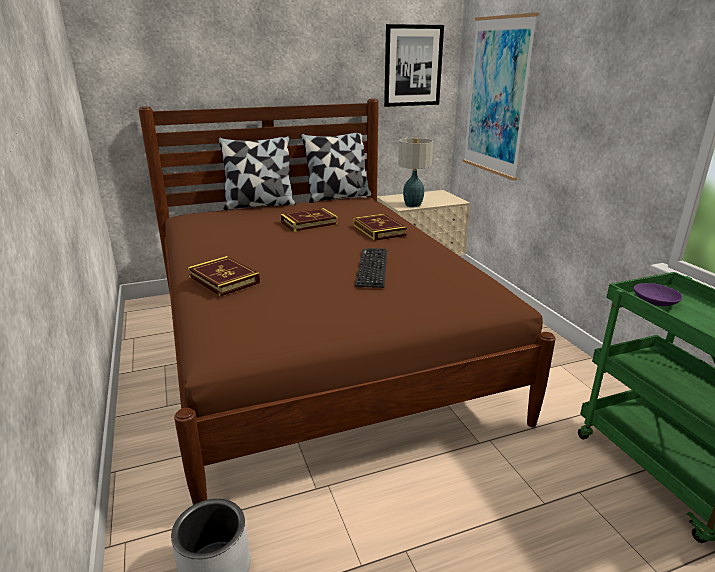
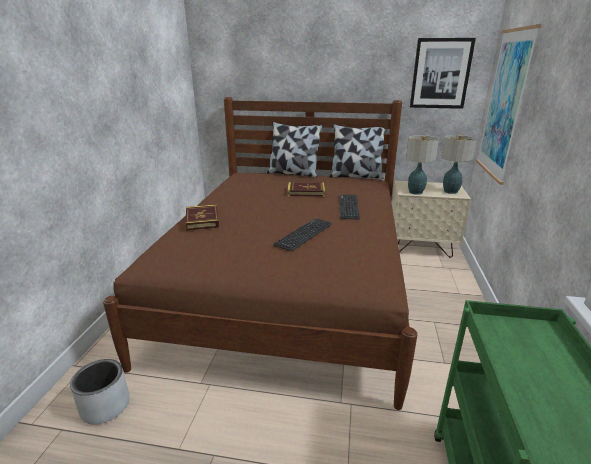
camera: 30 degrees right, 0 degrees up
(379, 230) = (348, 207): book -> keyboard
(444, 198) = (450, 191): none -> table lamp
(655, 302) = (508, 333): purple bowl -> none

